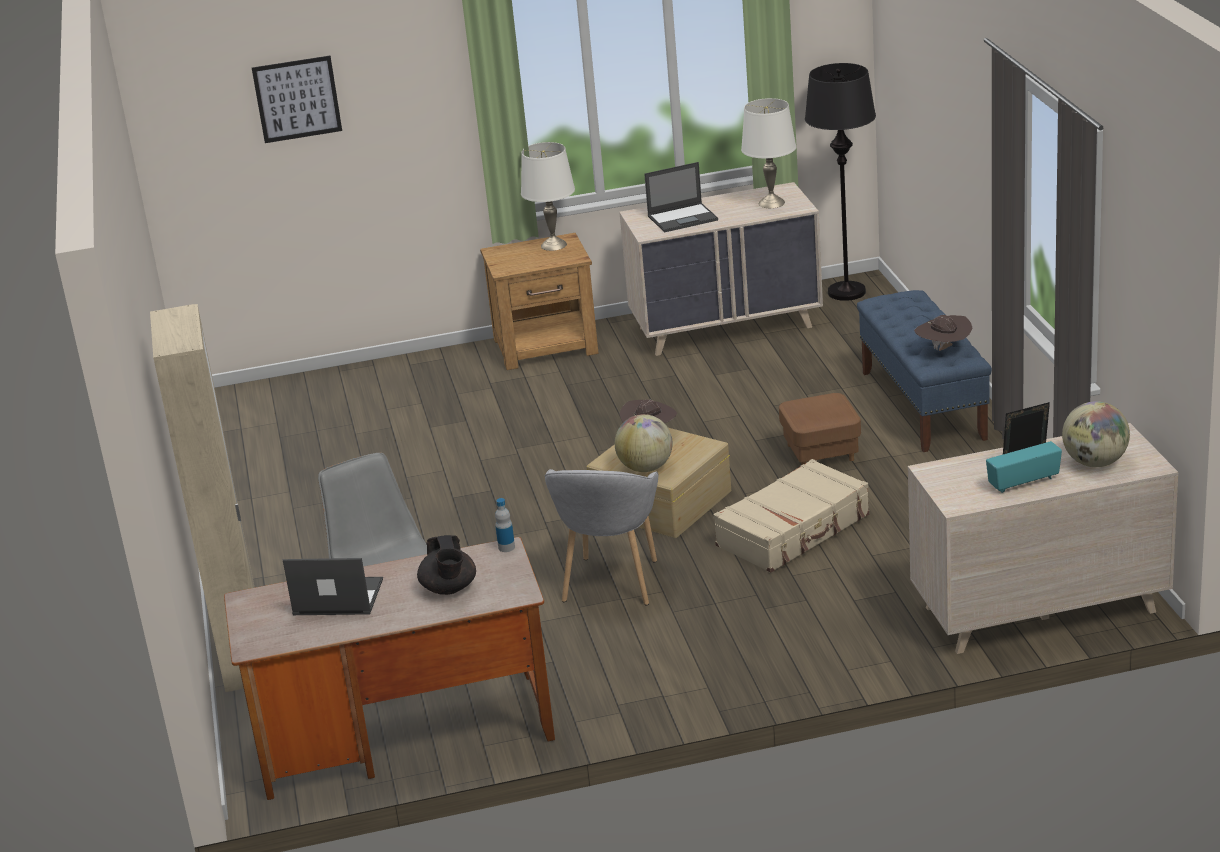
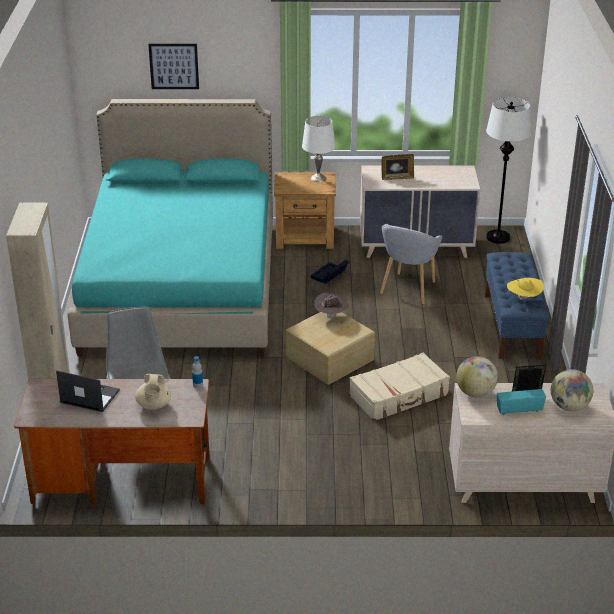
camera: 10 degrees right, 5 degrees up
(376, 450) = (181, 286): none -> turquoise bed
(449, 589) = (153, 405): black teapot -> beige teapot
(608, 391) = (329, 276): none -> black storage box
(611, 583) = (278, 407): grey armchair -> grey armchair (408, 289)
(645, 468) = (319, 338): globe -> globe (475, 393)
(683, 218) = (397, 178): laptop -> picture frame
(771, 203) = (454, 178): white table lamp -> none
(821, 452) = (437, 345): brown ottoman -> none
(846, 292) = (497, 237): black floor lamp -> white floor lamp
(943, 350) = (523, 299): brown hat -> yellow hat

